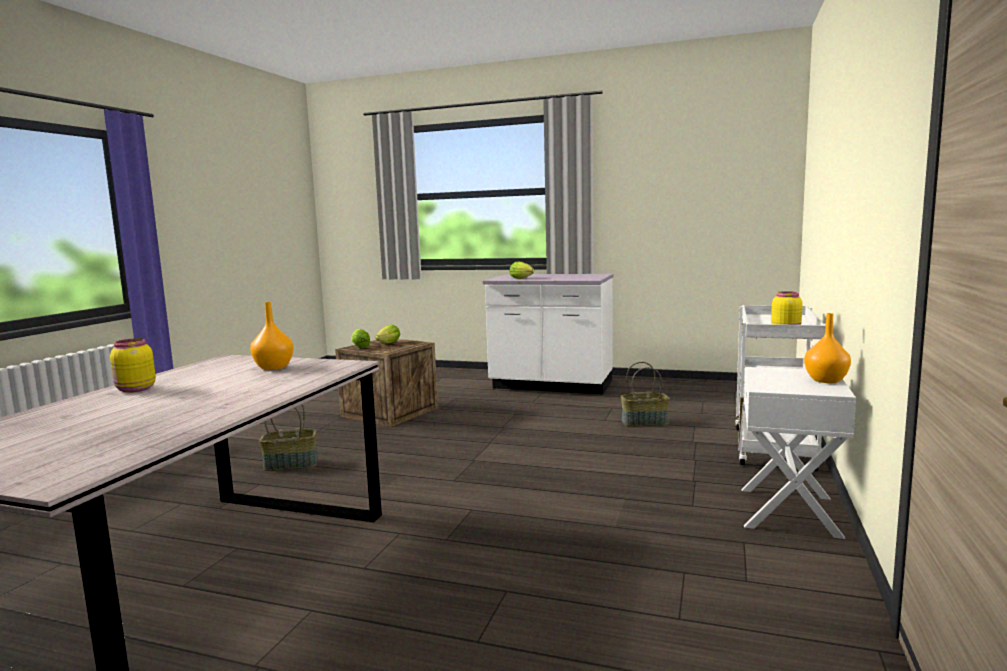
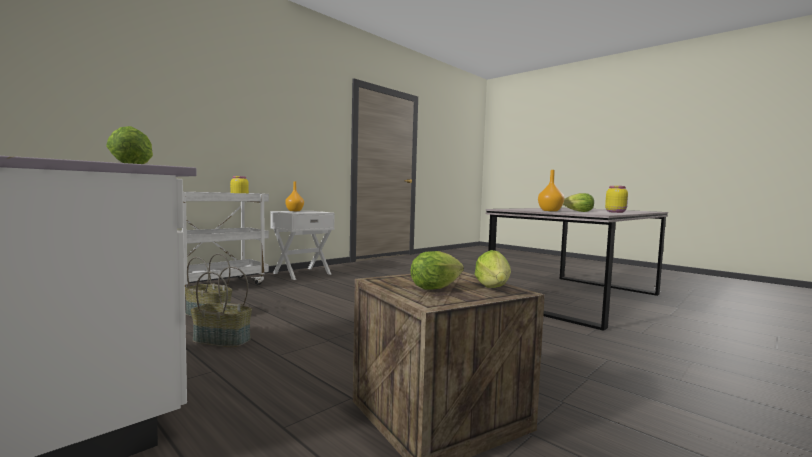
camera: 155 degrees left, 5 degrees down
(224, 374) = (577, 211): none -> lettuce
(291, 464) = (569, 347): basket -> basket (220, 340)

